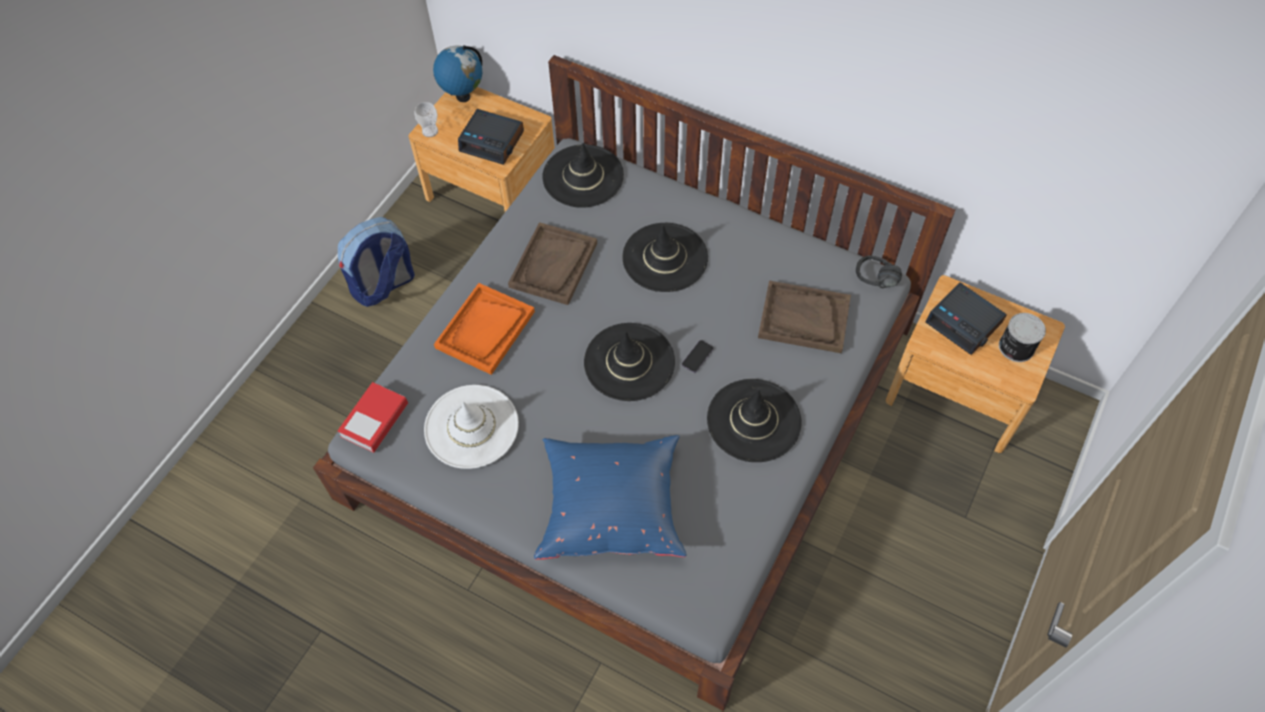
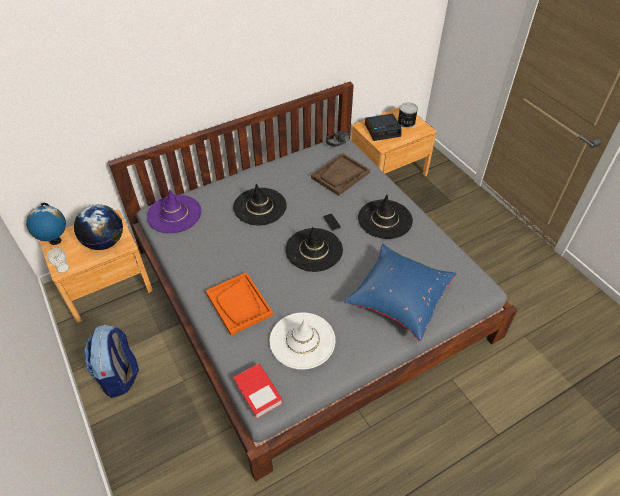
camera: 60 degrees left, 10 degrees down
(492, 141) = (105, 242): alarm clock -> globe
(553, 265) = (222, 253): brown tray -> none
(583, 176) = (174, 214): black hat -> purple hat

